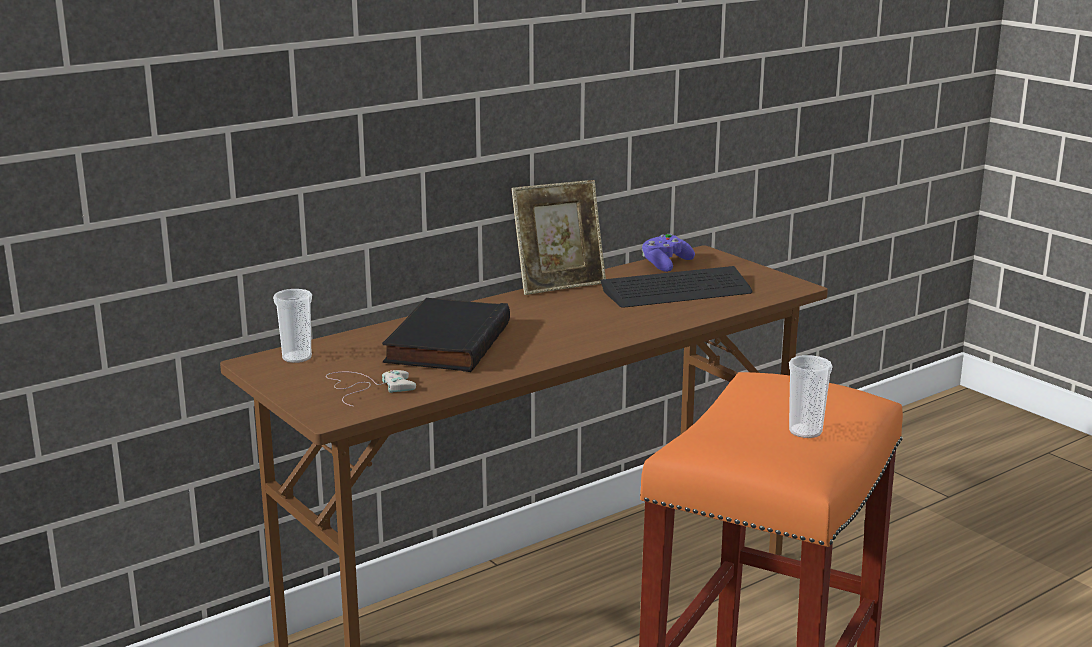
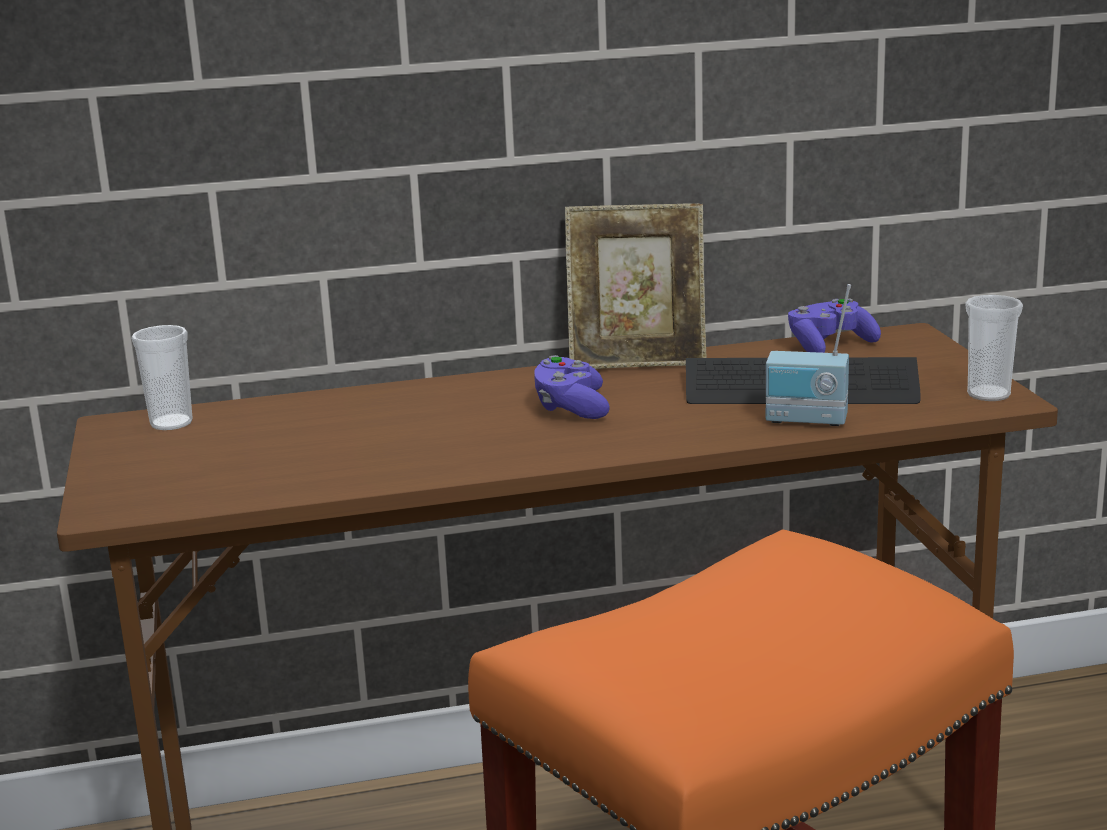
camera: 25 degrees right, 0 degrees up
(366, 387) = (199, 477): white game controller -> none
(445, 342) = (380, 426): black book -> none
(554, 318) = (571, 408): none -> purple game controller
(701, 310) = (806, 421): none -> radio
(805, 431) = (770, 650): cup -> cup (988, 394)

